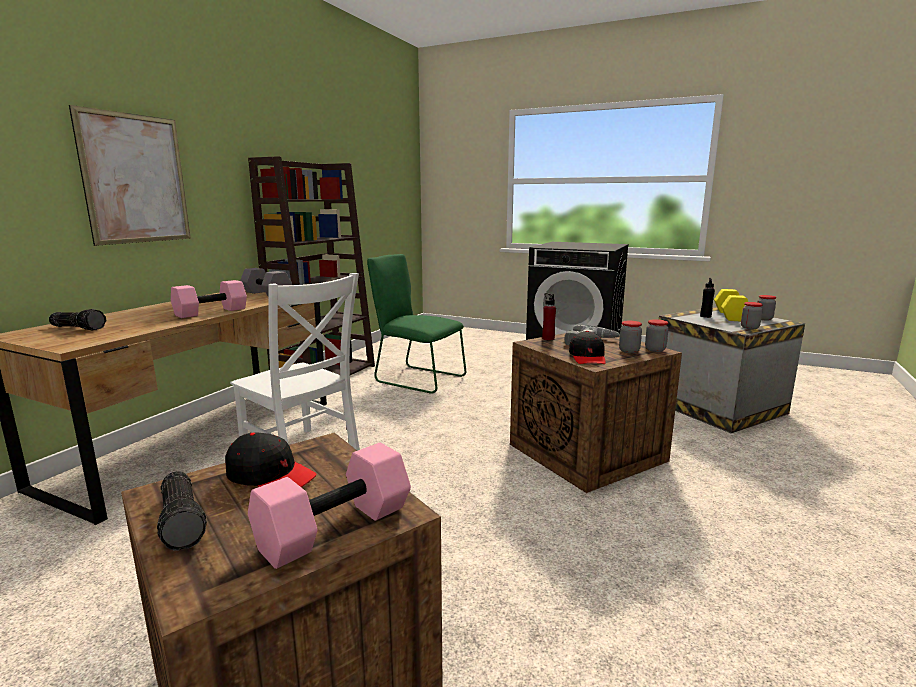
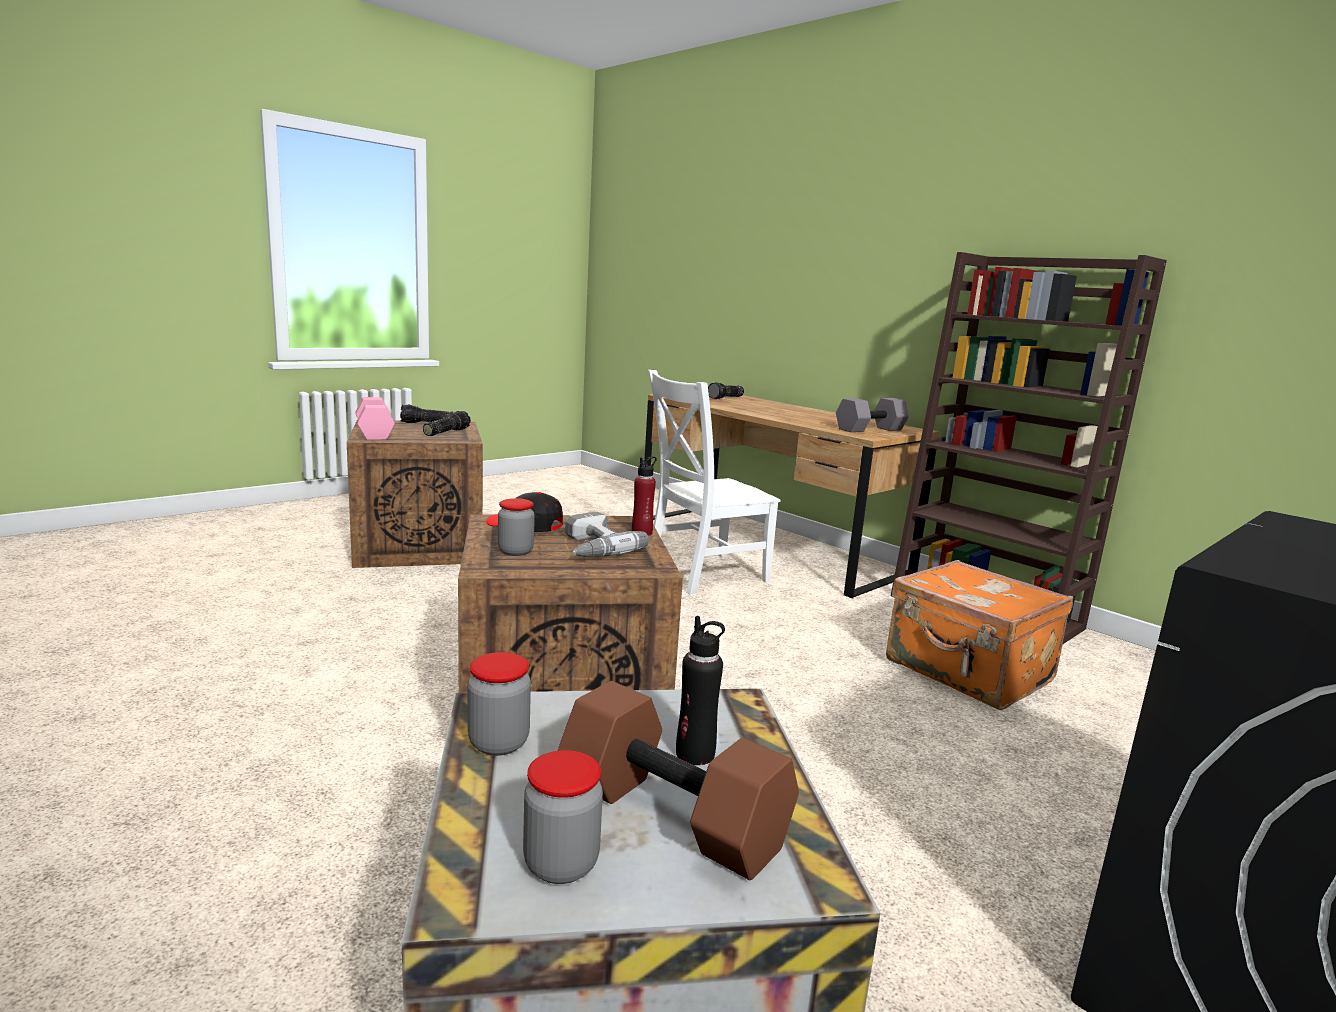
camera: 110 degrees right, 0 degrees up
(136, 179) = (842, 285): picture -> none
(211, 312) = (765, 414): pink dumbbell -> none
(271, 476) = (446, 432): black cap -> flashlight
(416, 378) = (968, 672): green chair -> orange suitcase
(655, 349) = (496, 567): jar -> none
(731, 316) = (667, 816): yellow dumbbell -> brown dumbbell

